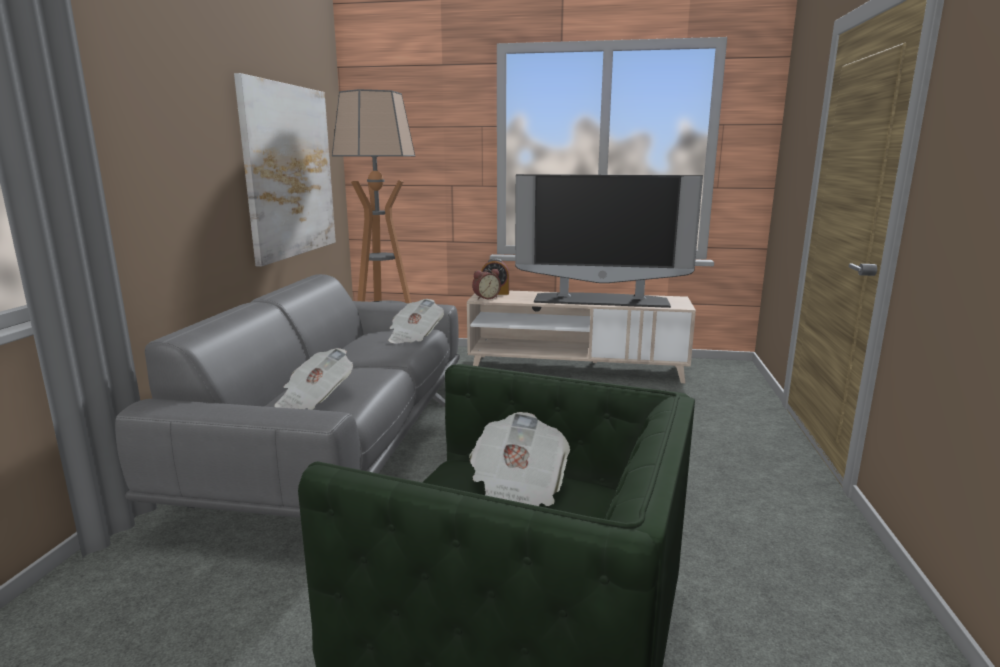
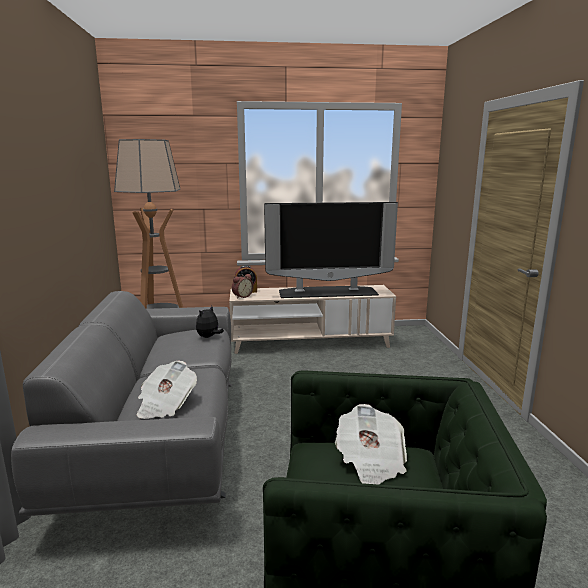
camera: 15 degrees left, 0 degrees up
(290, 171) = (82, 206): picture -> none
(414, 336) = (208, 337): newspaper -> plush toy

